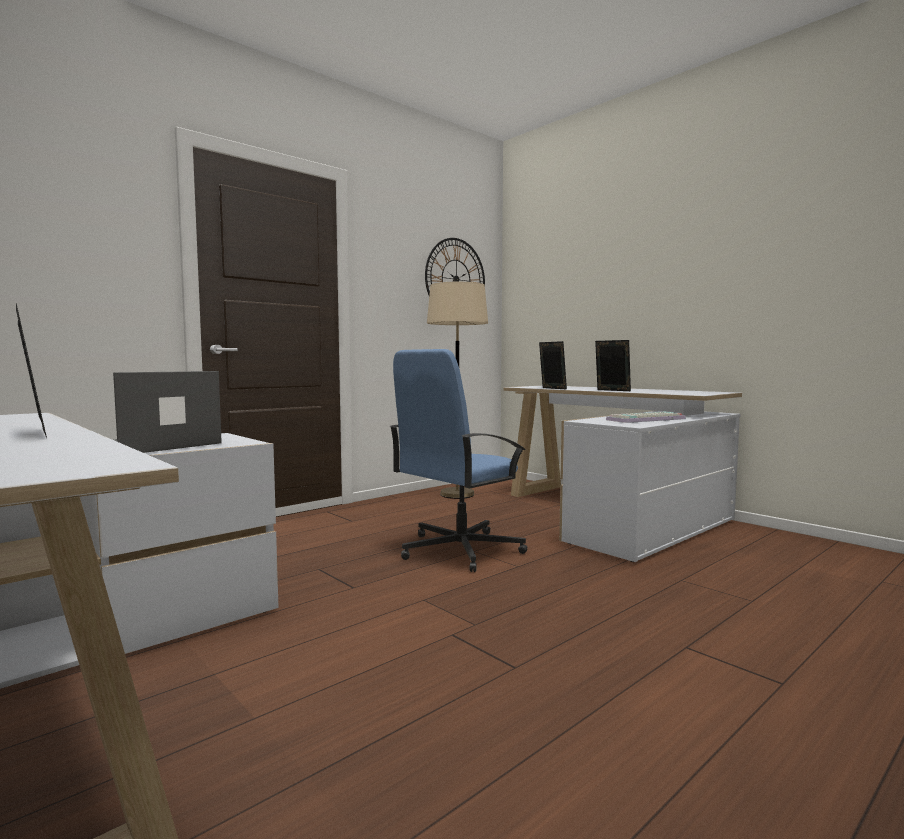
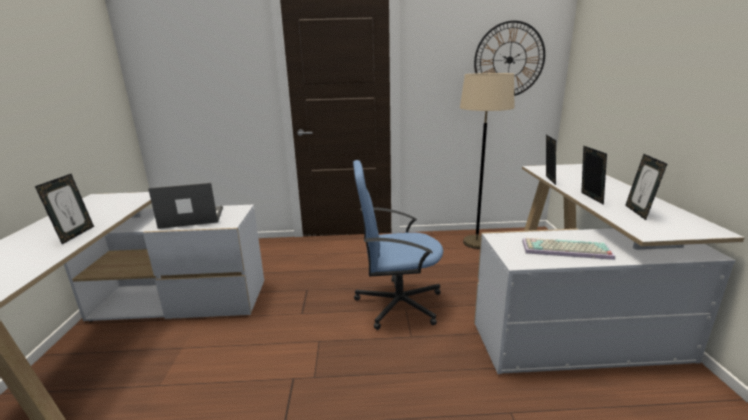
camera: 40 degrees right, 15 degrees up
(662, 391) = (638, 212): none -> picture frame

